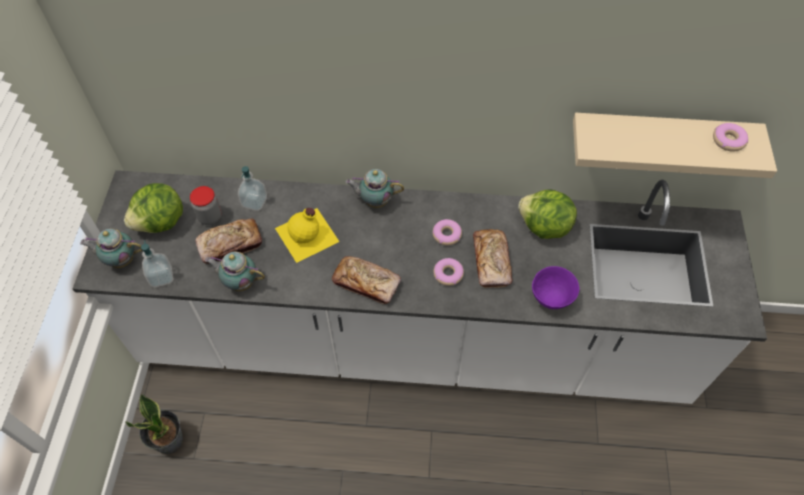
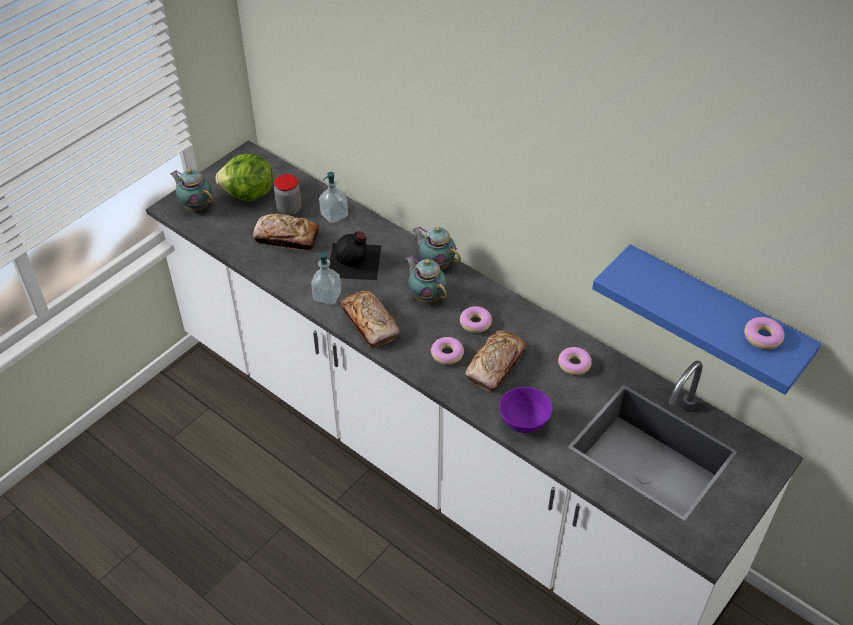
camera: 35 degrees right, 10 degrees down
(161, 277) = (214, 234): soap dispenser -> soap dispenser (327, 296)
(169, 440) = (165, 412): potted plant -> none
(240, 282) = (269, 268): teapot -> teapot (426, 297)
(308, 235) = (355, 262): yellow bottle -> black bottle
(544, 227) = (574, 364): lettuce -> donut
(659, 139) = (714, 316): beige shelf -> blue shelf

